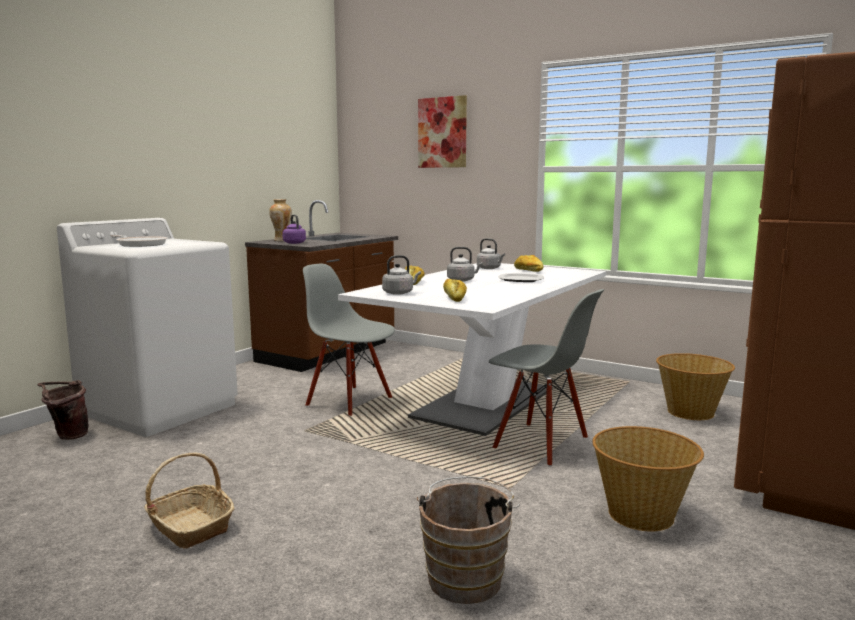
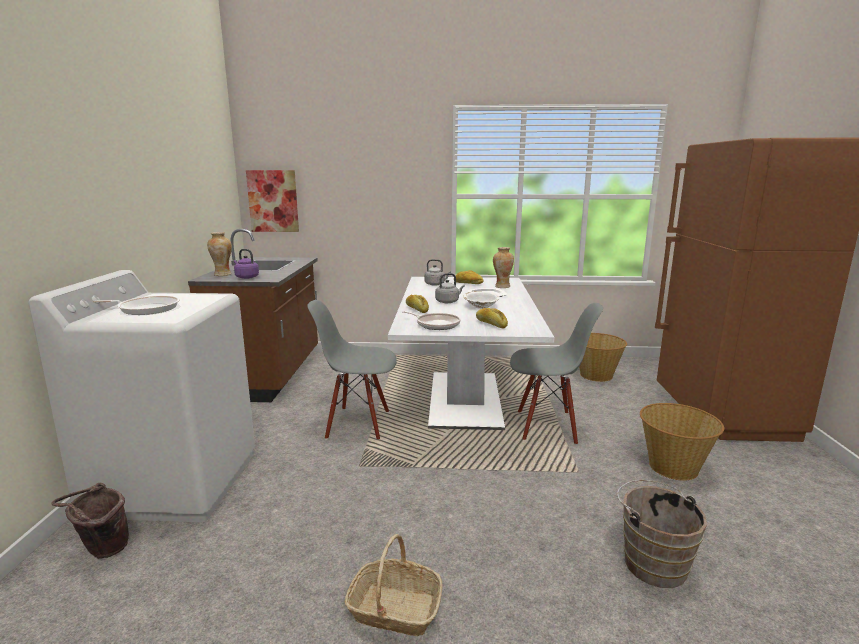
camera: 30 degrees left, 5 degrees up
(399, 293) = (436, 324): grey kettle -> frying pan
(442, 132) = (357, 162): picture -> picture (273, 201)
(485, 286) = (481, 307): none -> white bowl
(559, 275) = (502, 286): none -> vase

